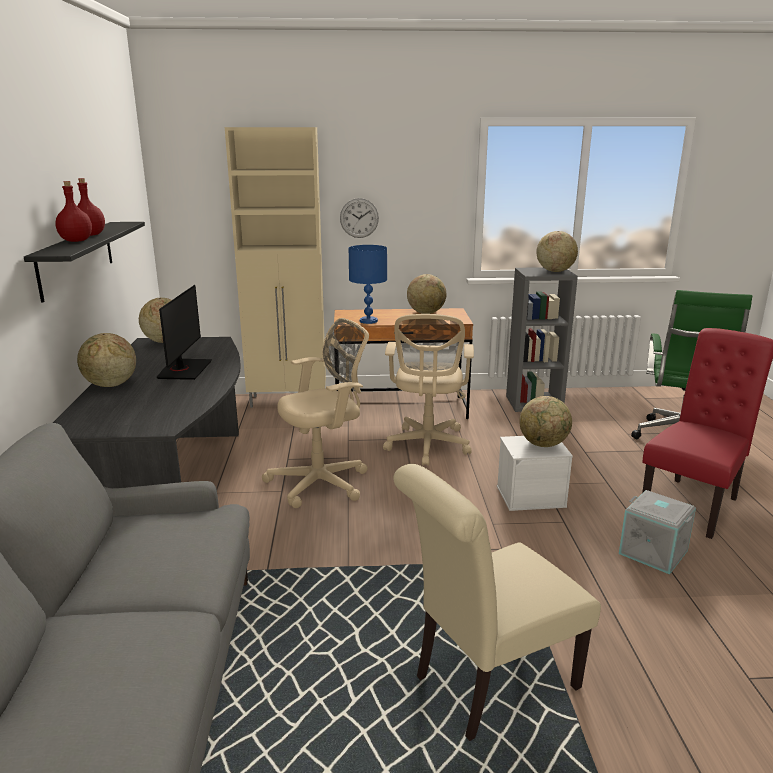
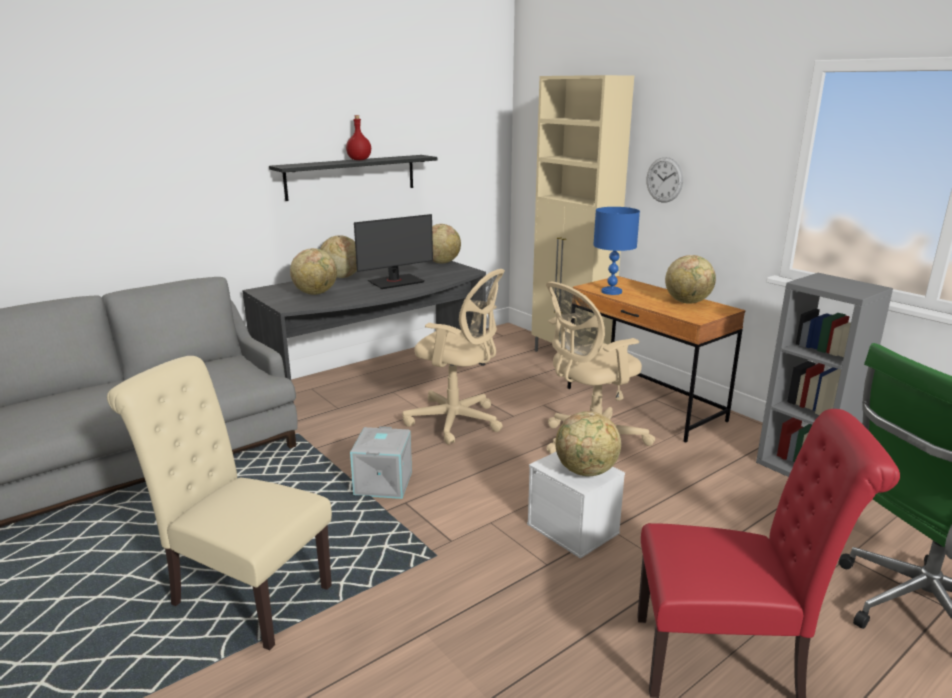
camera: 55 degrees right, 0 degrees up
(77, 241) = (333, 162): red bottle -> none
(555, 271) = (852, 288): globe -> globe (315, 293)
(654, 552) = (558, 648): grey storage box -> grey storage box (384, 484)

